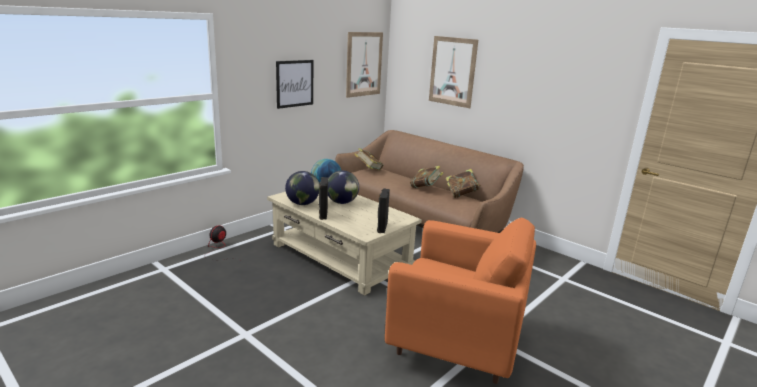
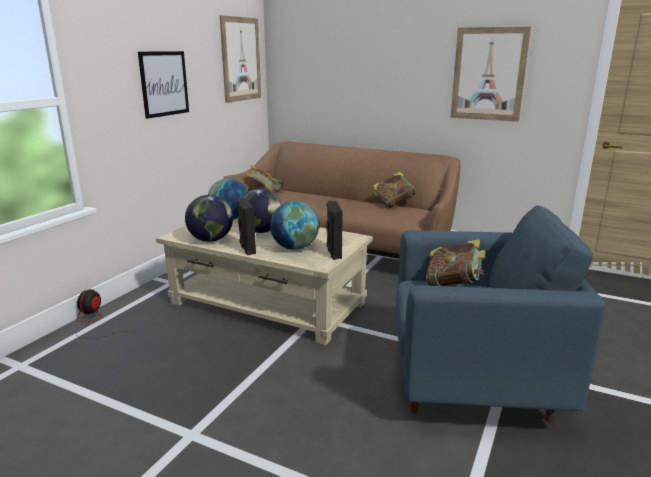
camera: 15 degrees left, 0 degrees up
(357, 219) = (295, 248): none -> globe
(425, 188) = (348, 203): book -> book (453, 285)
(452, 71) = (355, 59): picture -> picture (488, 74)
(454, 344) = (471, 383): orange armchair -> blue armchair

